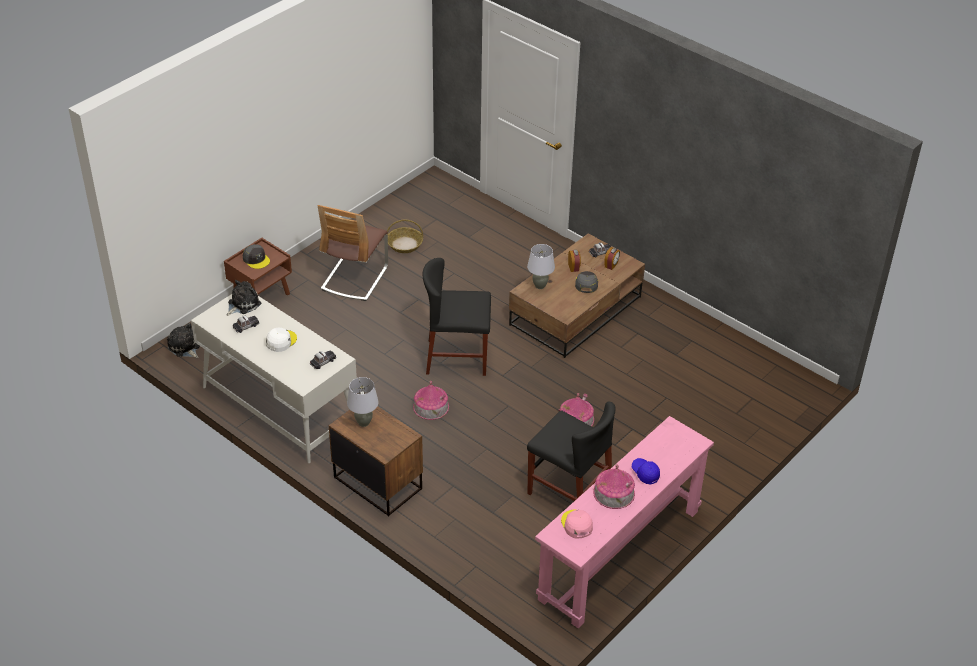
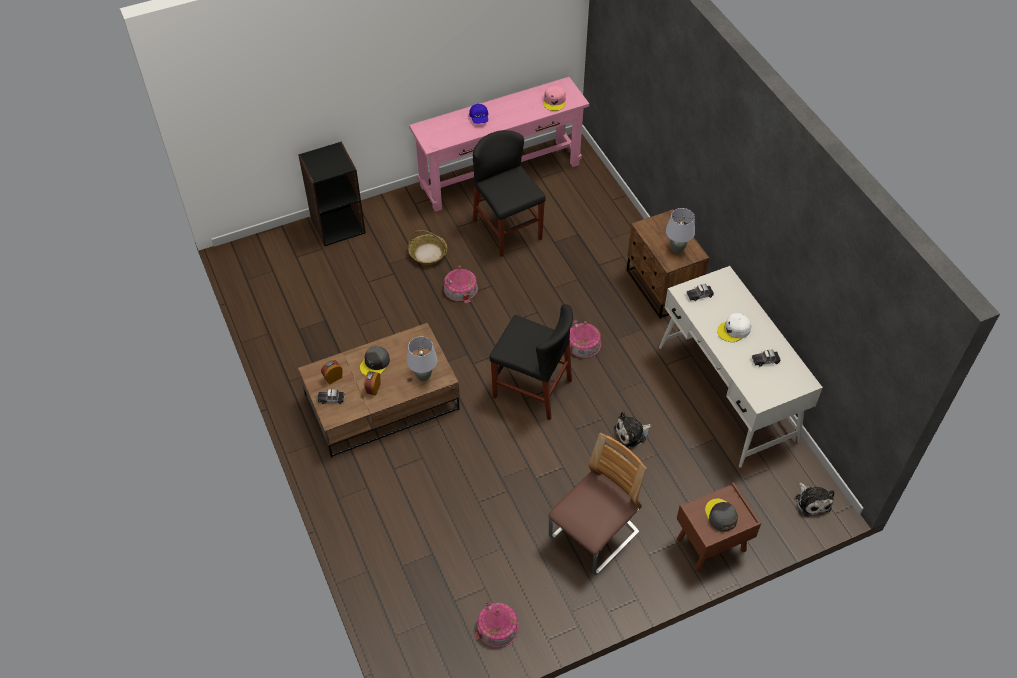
camera: 155 degrees left, 10 degrees up
(242, 304) = (763, 389): plush toy -> plush toy (632, 433)
(405, 244) = (512, 570): basket -> basket (428, 253)
(614, 493) = (512, 113): toy house -> toy house (497, 627)
(742, 440) = (338, 225): none -> black bookcase

